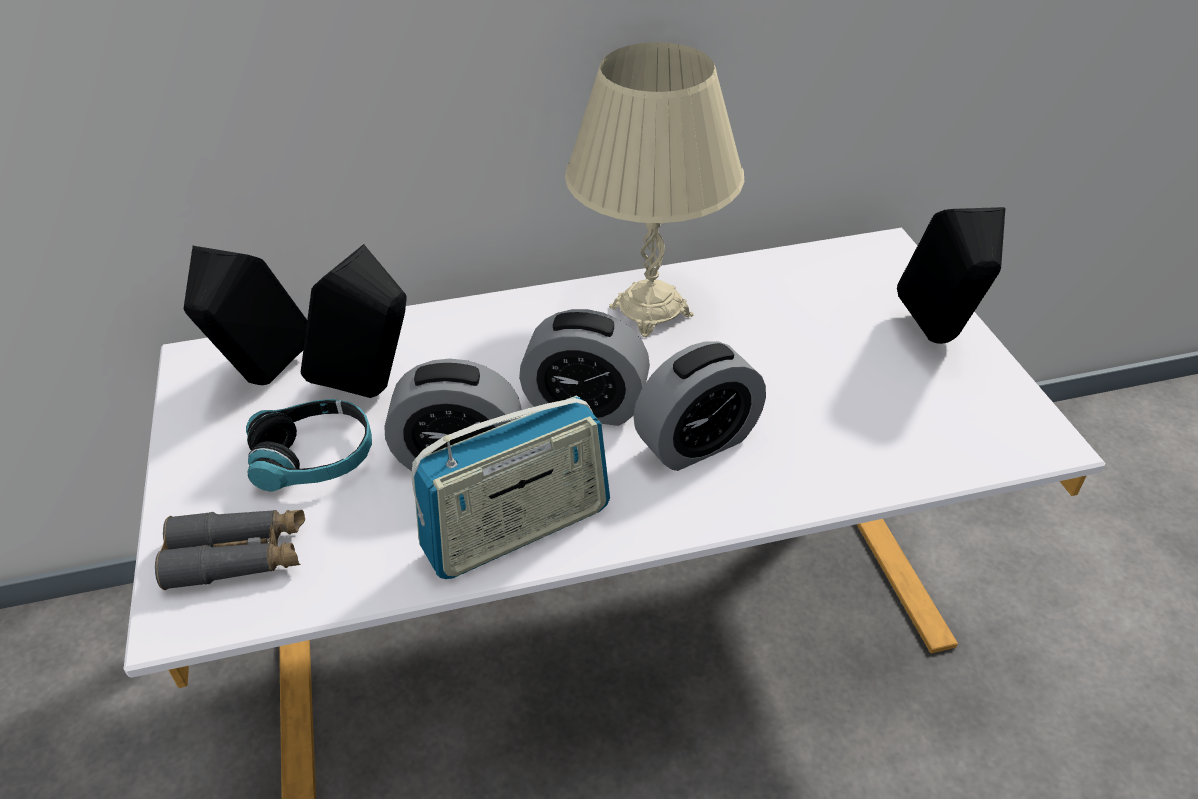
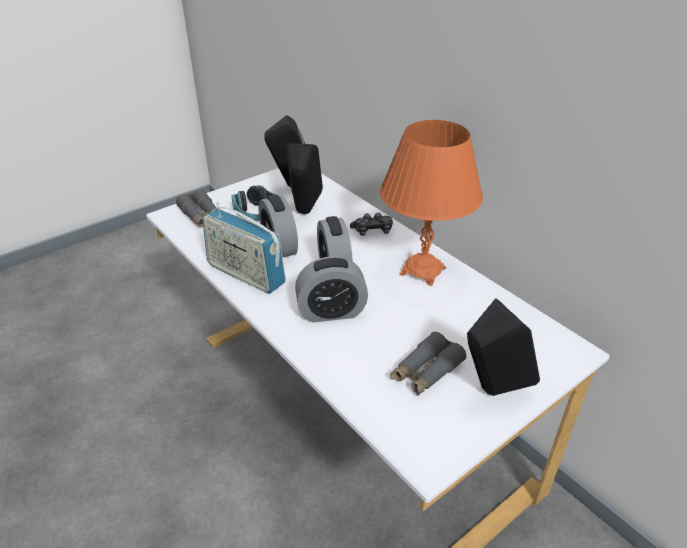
camera: 65 degrees right, 5 degrees down
(502, 327) = (372, 231): none -> game controller
(650, 311) = (422, 271): beige table lamp -> orange table lamp
(697, 442) = (331, 312): alarm clock -> alarm clock turned 45 degrees counterclockwise
(879, 385) = (426, 371): none -> grey binoculars

